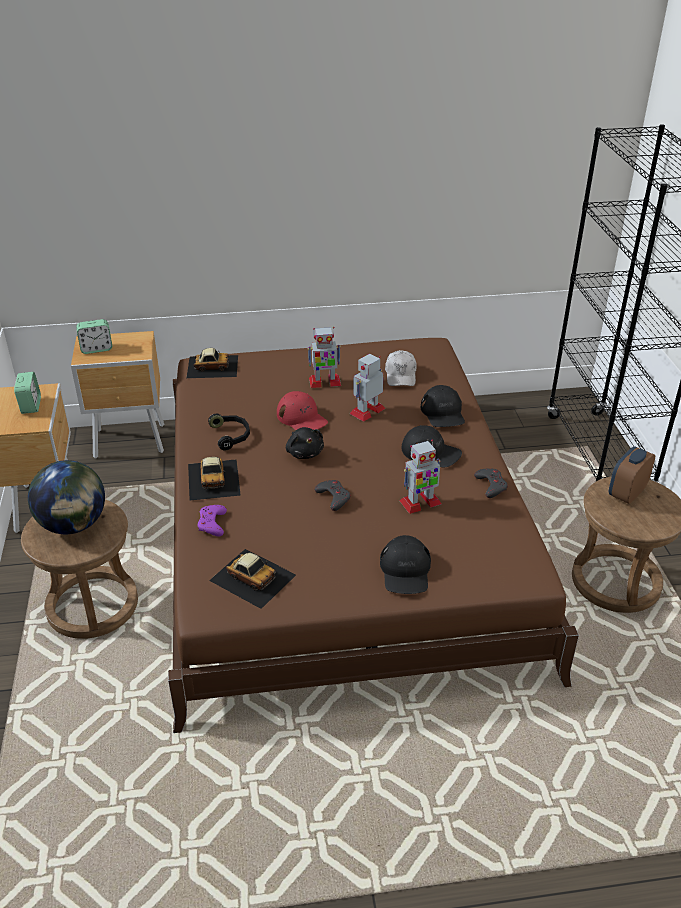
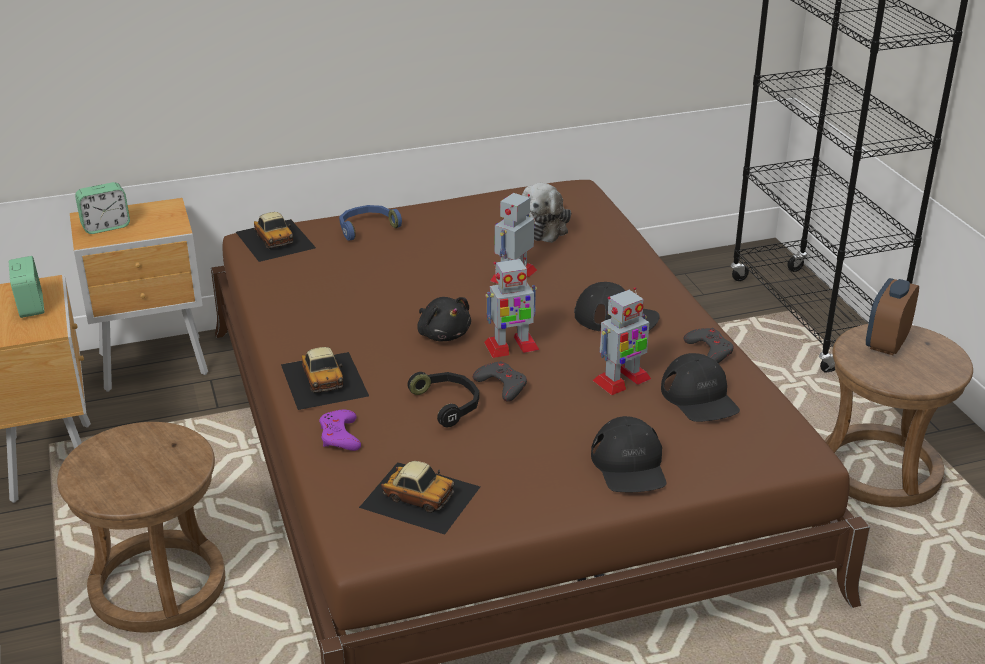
camera: 10 degrees left, 5 degrees down
(73, 525) = (133, 460): globe -> none
(212, 366) = (275, 239): toy car -> toy car turned 75 degrees clockwise
(231, 435) = (332, 323): black headphones -> black headphones (448, 404)
(276, 363) = (366, 228): none -> blue headphones
(302, 418) = (425, 292): red cap -> none
(324, 382) = (442, 245): toy robot -> toy robot (511, 346)
(401, 375) = (545, 227): white cap -> plush toy
(443, 413) = (617, 268): black cap -> black cap (699, 397)

